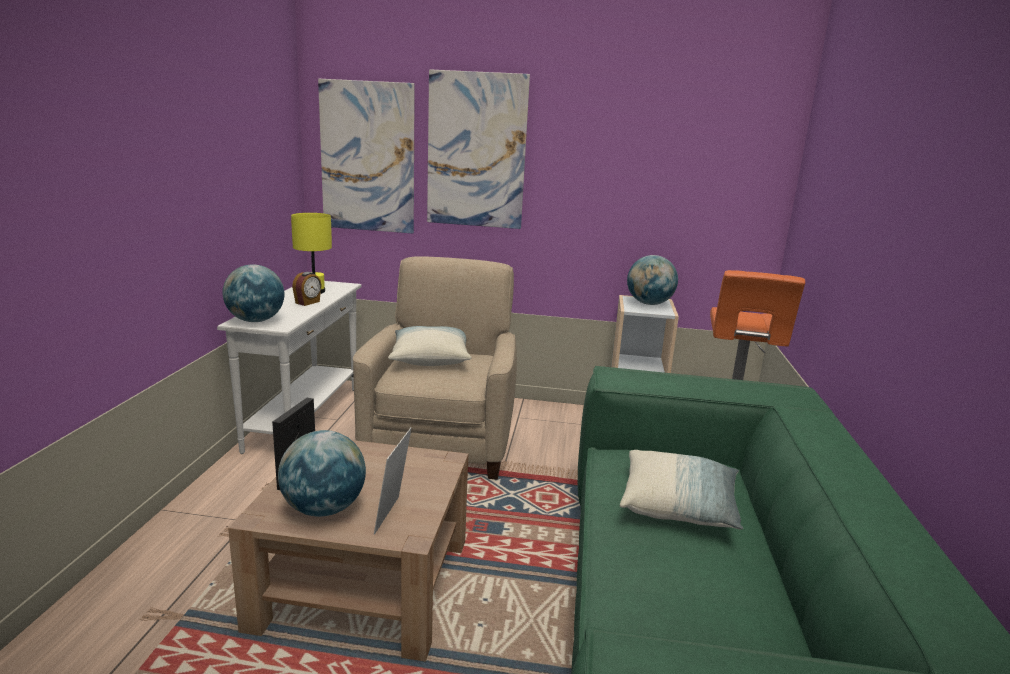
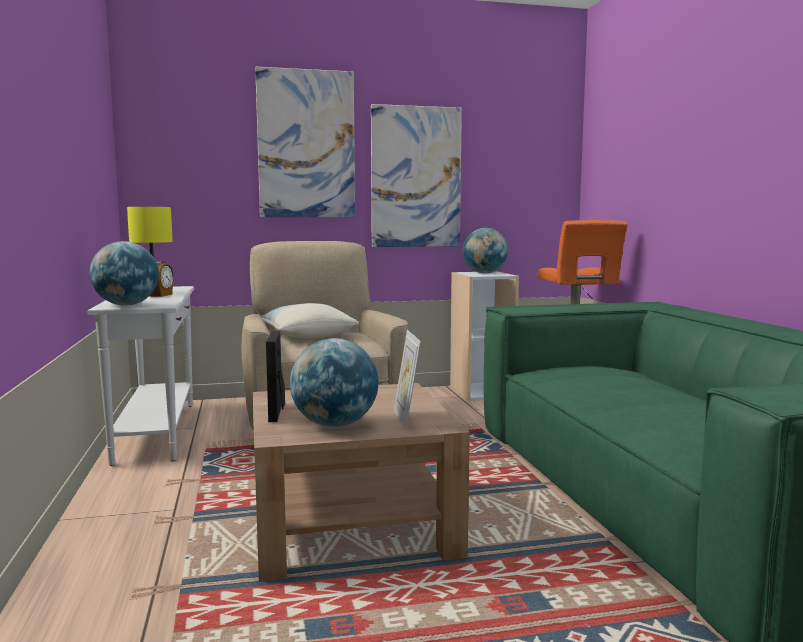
camera: 20 degrees left, 10 degrees down
(367, 158) = (192, 155): picture -> picture (416, 177)
(678, 505) = (621, 386): pillow -> none

